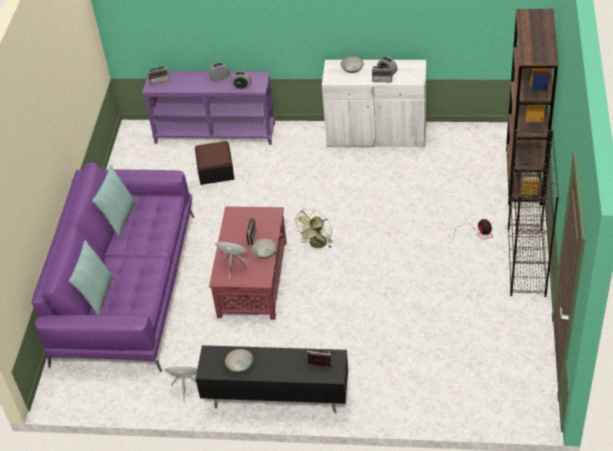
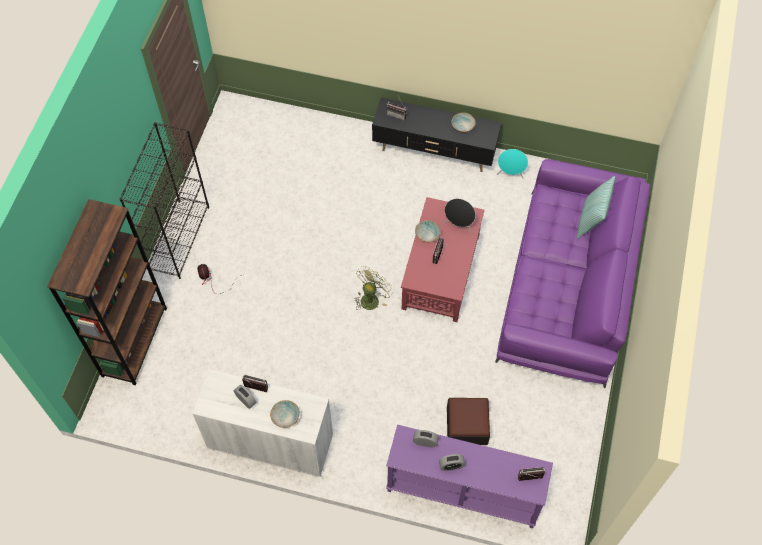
camera: 175 degrees left, 15 degrees up
(119, 217) = (574, 308): pillow -> none

